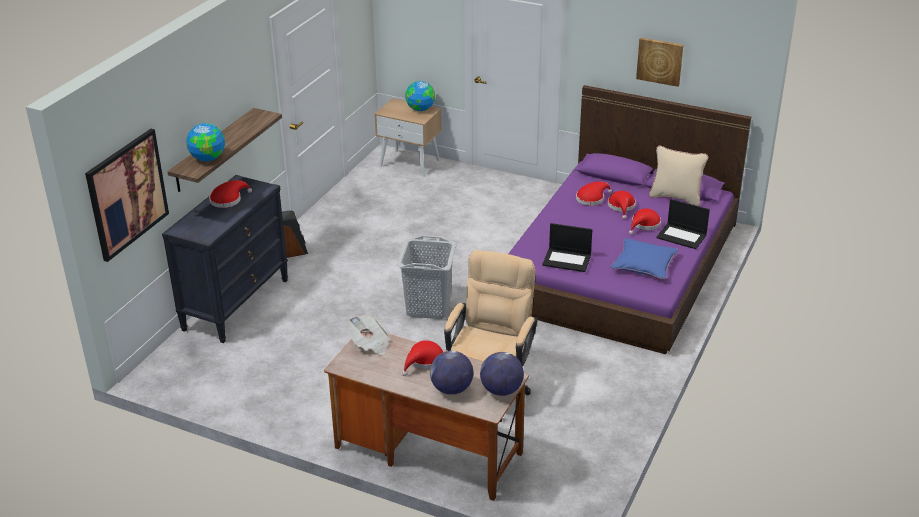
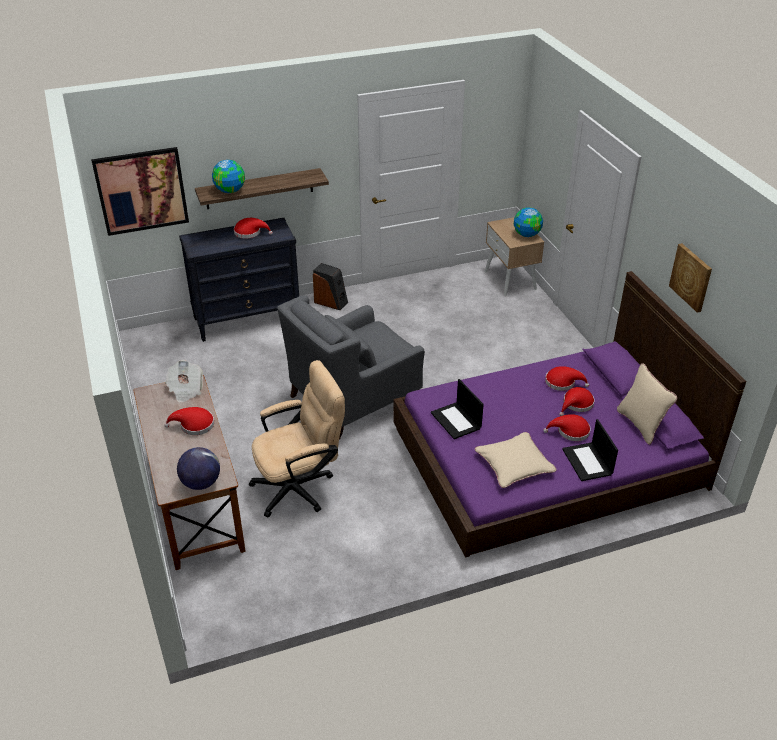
camera: 45 degrees right, 5 degrees up
(428, 307) = (354, 398): grey laundry basket -> grey armchair
(451, 389) = (175, 458): globe -> none
(644, 264) = (514, 464): blue pillow -> beige pillow

